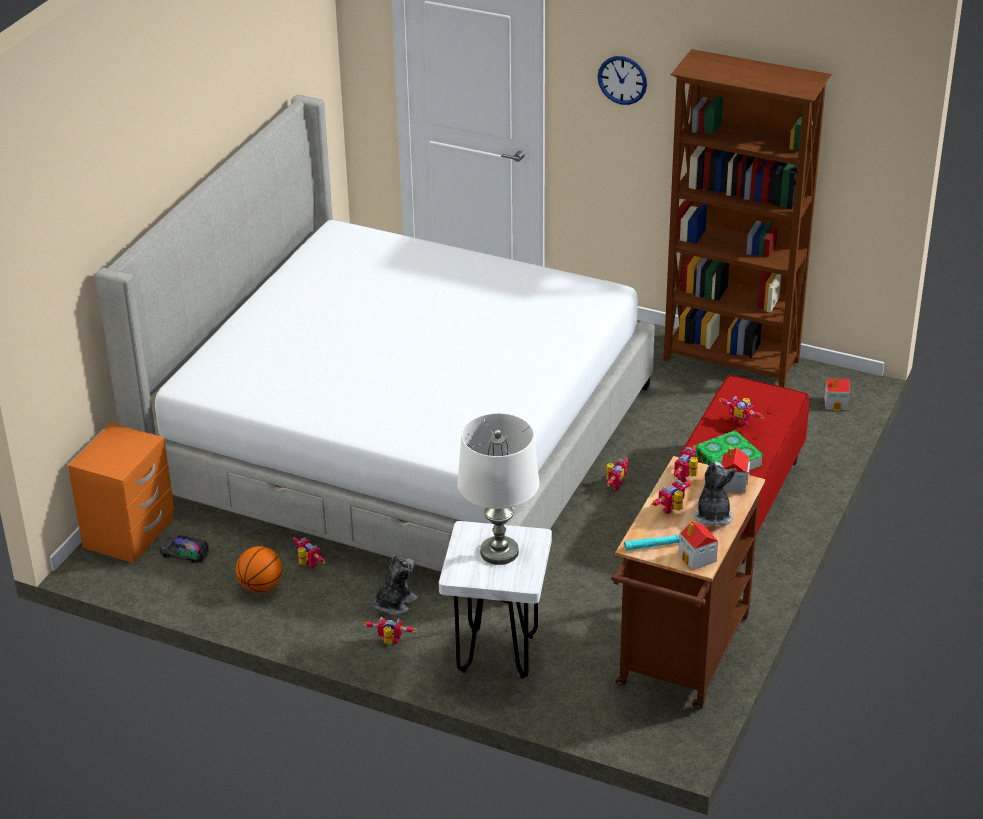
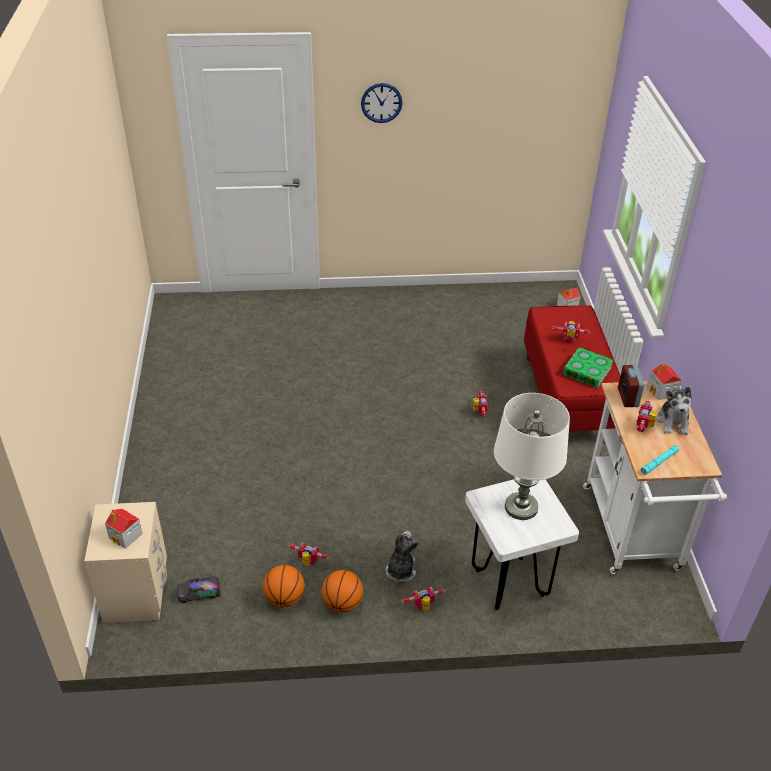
camera: 30 degrees left, 5 degrees up
(129, 533) = (136, 592): orange nightstand -> beige nightstand
(312, 611) = (342, 603): none -> basketball
(400, 440) = (300, 429): bed -> none
(680, 659) = (634, 534): brown cart -> white cart
(687, 478) = (627, 397): toy robot -> alarm clock
(697, 558) = (697, 461): toy house -> toy house (126, 536)
(712, 515) = (673, 422): plush toy -> plush toy turned 150 degrees counterclockwise
(731, 362) = (480, 297): brown bookcase -> none

